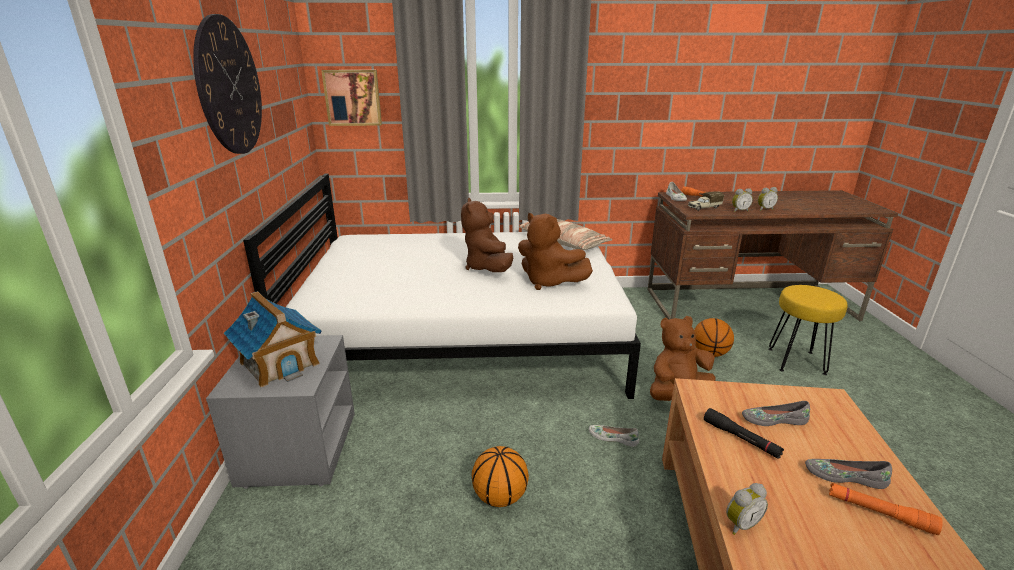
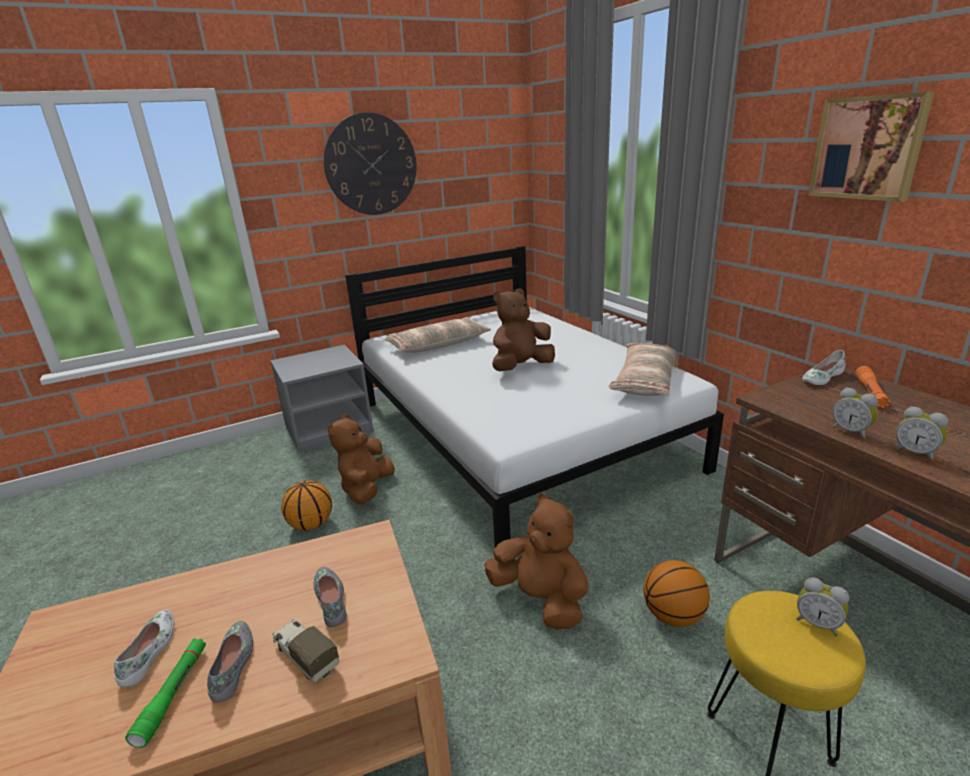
camera: 65 degrees right, 0 degrees up
(279, 363) = (315, 361): toy house -> none
(353, 97) = (549, 176): picture -> picture (868, 148)
(378, 285) = (438, 345): none -> pillow
(548, 282) = (521, 400): brown plush toy -> brown plush toy (367, 489)
(613, 437) = (419, 566): white shoe -> white shoe (150, 651)
(703, 208) = (807, 403): toy truck -> toy truck (305, 656)
(740, 524) = (161, 589): alarm clock -> alarm clock (817, 623)
(741, 439) = (287, 578): black flashlight -> none
(879, 513) = (173, 694): orange flashlight -> green flashlight

